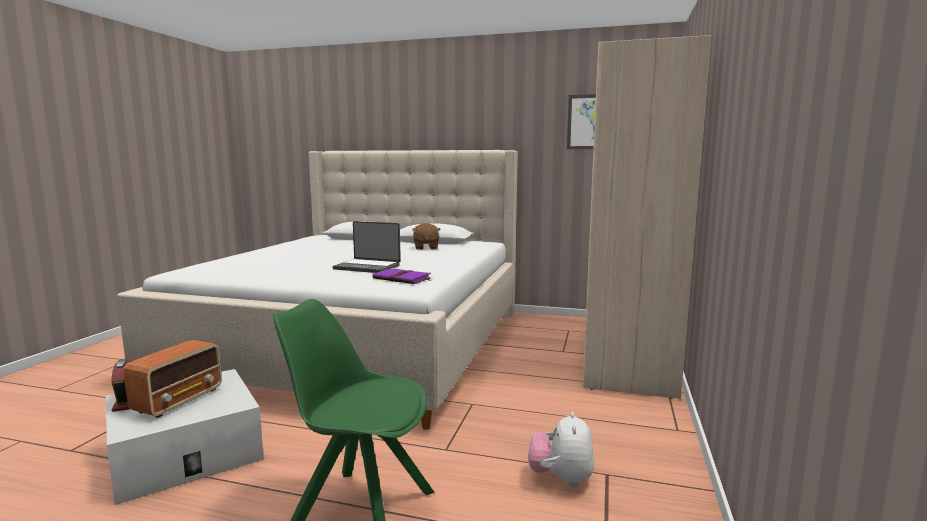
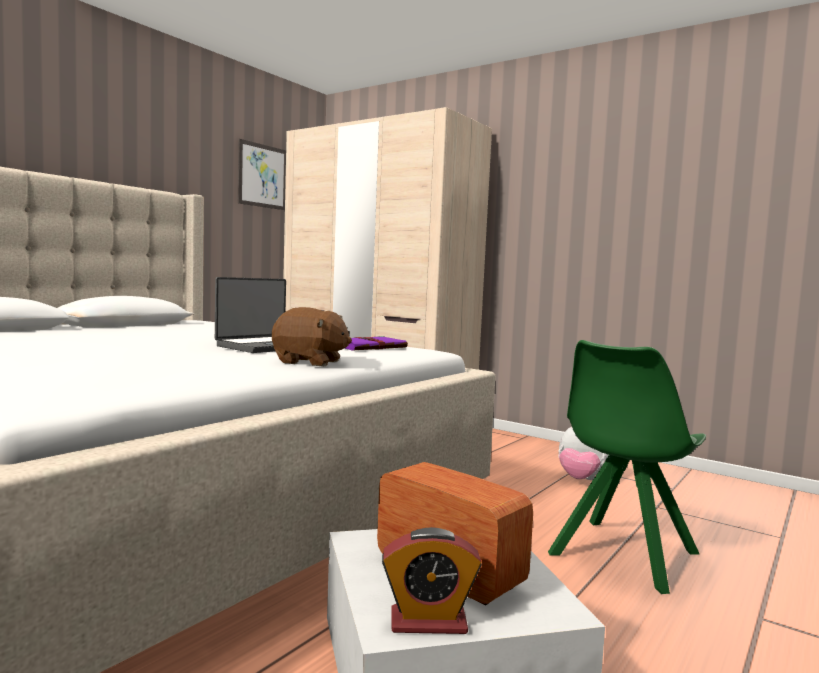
camera: 70 degrees left, 5 degrees down
(426, 247) = (171, 328): brown plush toy -> brown plush toy (310, 362)

